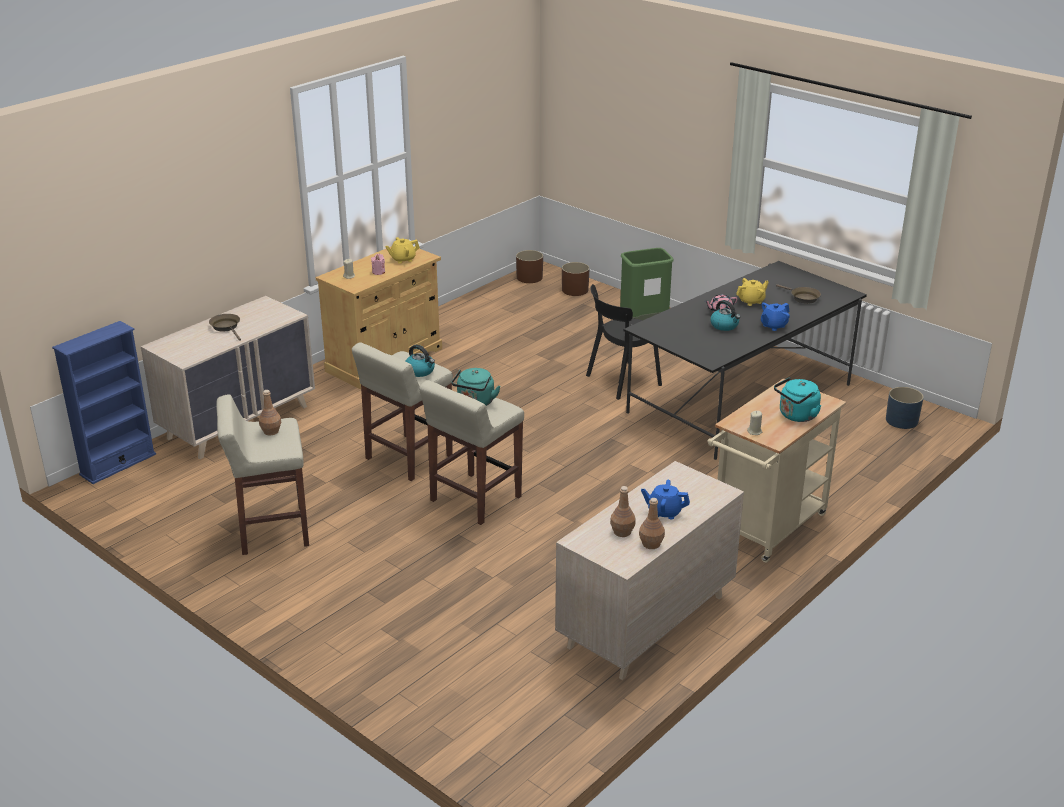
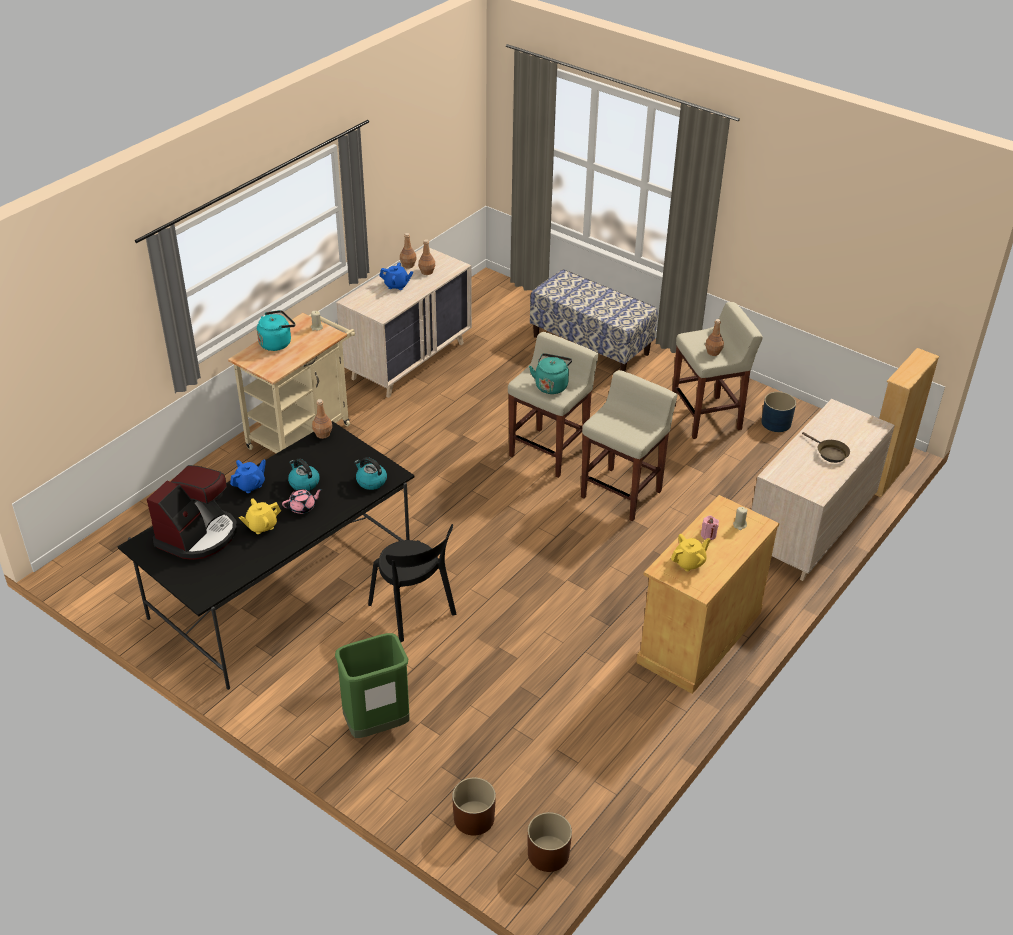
camera: 175 degrees right, 10 degrees up
(118, 464) = (885, 475): blue bookcase -> beige bookcase
(378, 638) = (591, 345): none -> bench
(420, 371) = (612, 420): kettle -> kettle (371, 481)
(620, 381) = (414, 612): black chair -> black chair turned 90 degrees clockwise
(718, 359) = (322, 434): none -> brown bottle
(802, 298) = (198, 535): brown frying pan -> coffee machine
(901, 420) = (117, 563): blue planter -> blue planter (776, 423)

